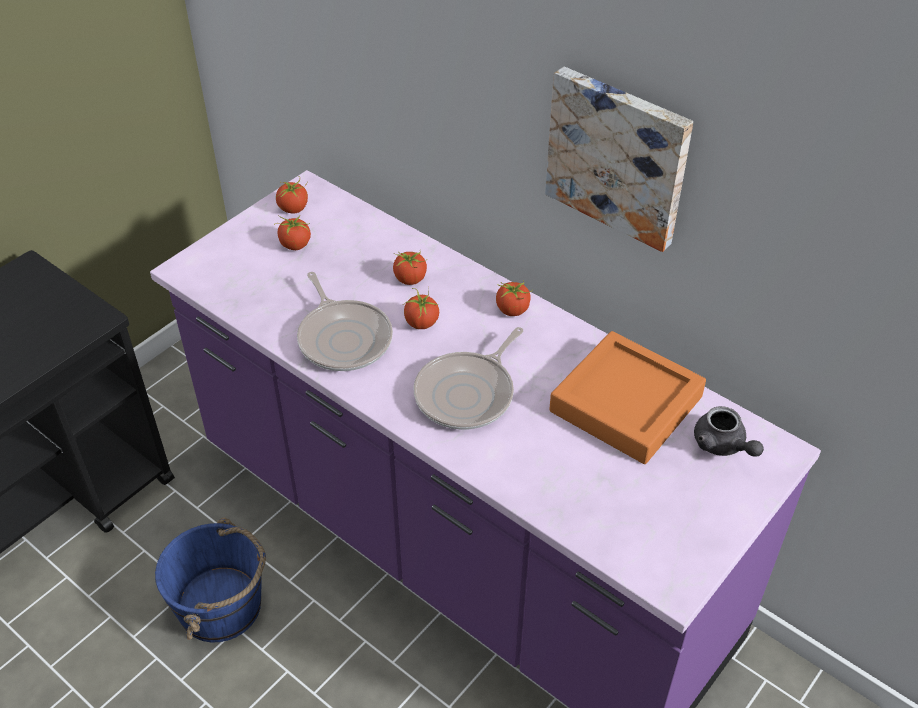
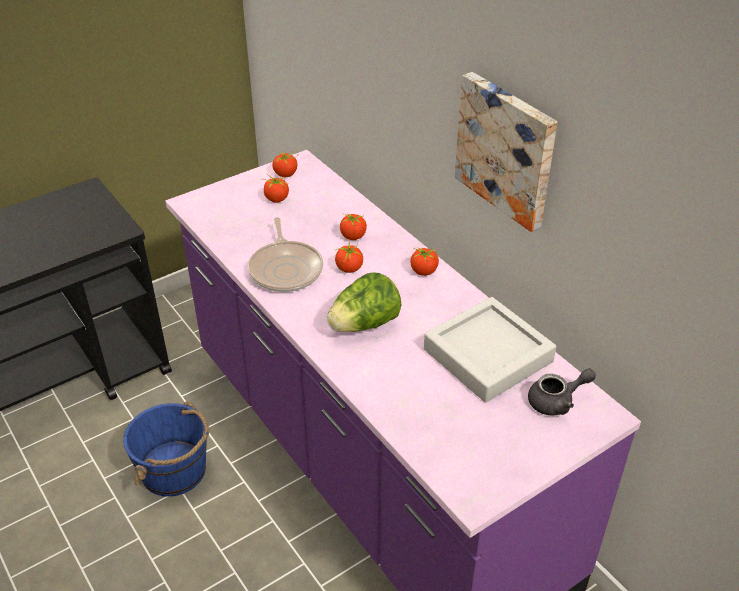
camera: 15 degrees right, 5 degrees down
(468, 393) = (364, 324): frying pan -> lettuce
(626, 404) = (488, 355): orange tray -> grey tray
(723, 446) = (557, 401): grey teapot -> grey teapot turned 90 degrees counterclockwise

